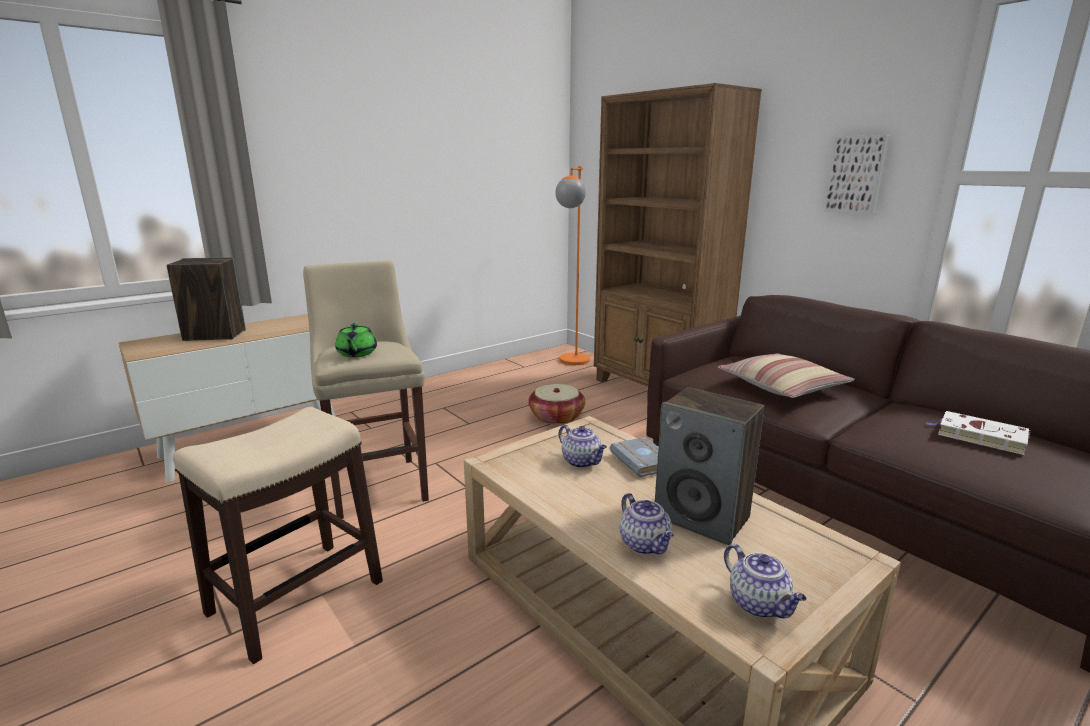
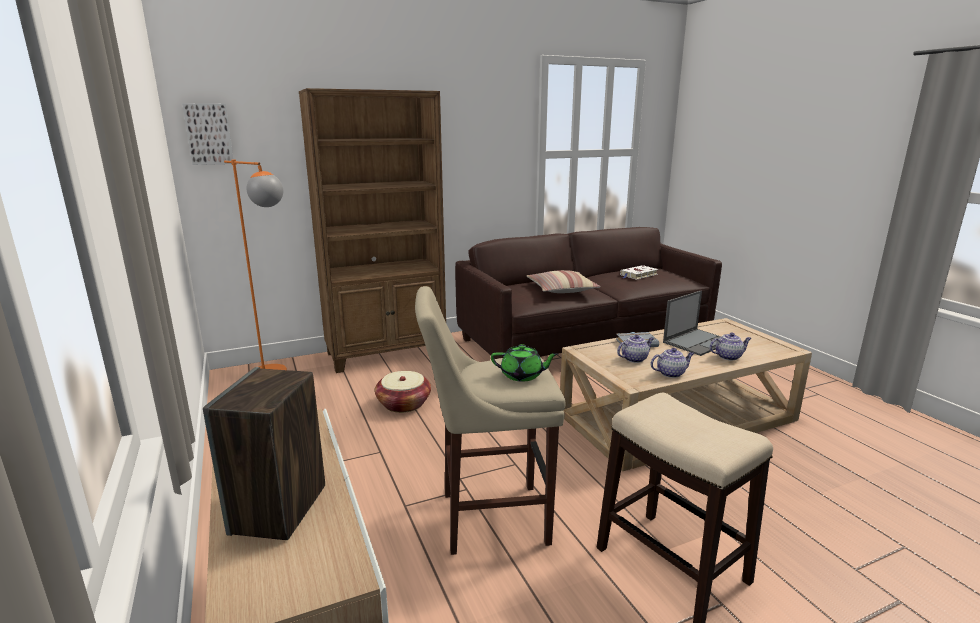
camera: 75 degrees left, 0 degrees up
(702, 517) = (698, 342): speaker -> laptop
(759, 605) = (767, 345): teapot -> teapot (671, 373)
(857, 174) = (494, 155): picture -> picture (209, 134)

